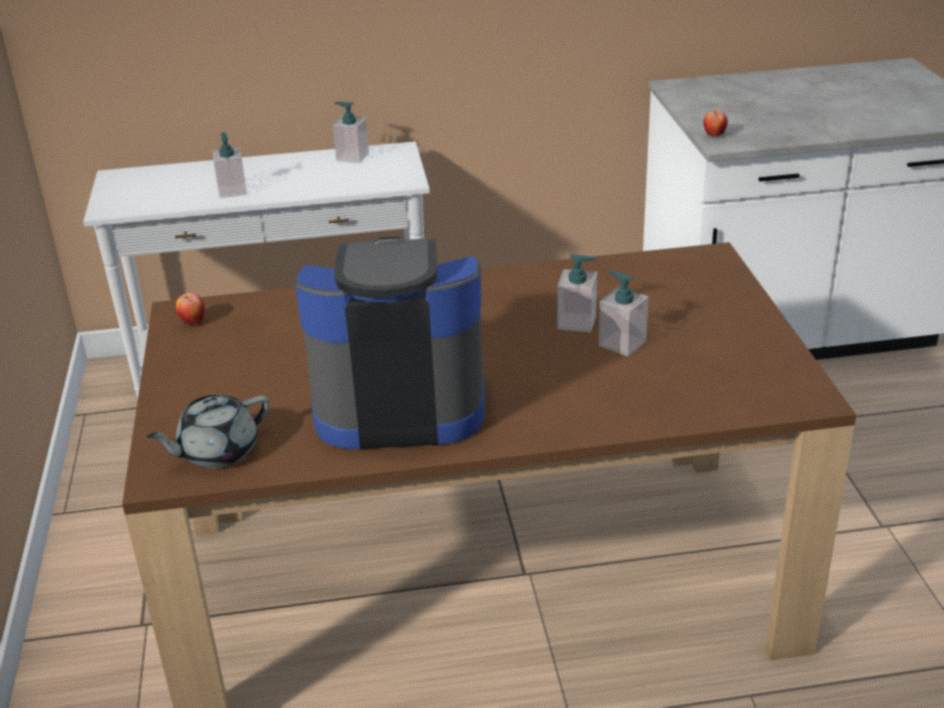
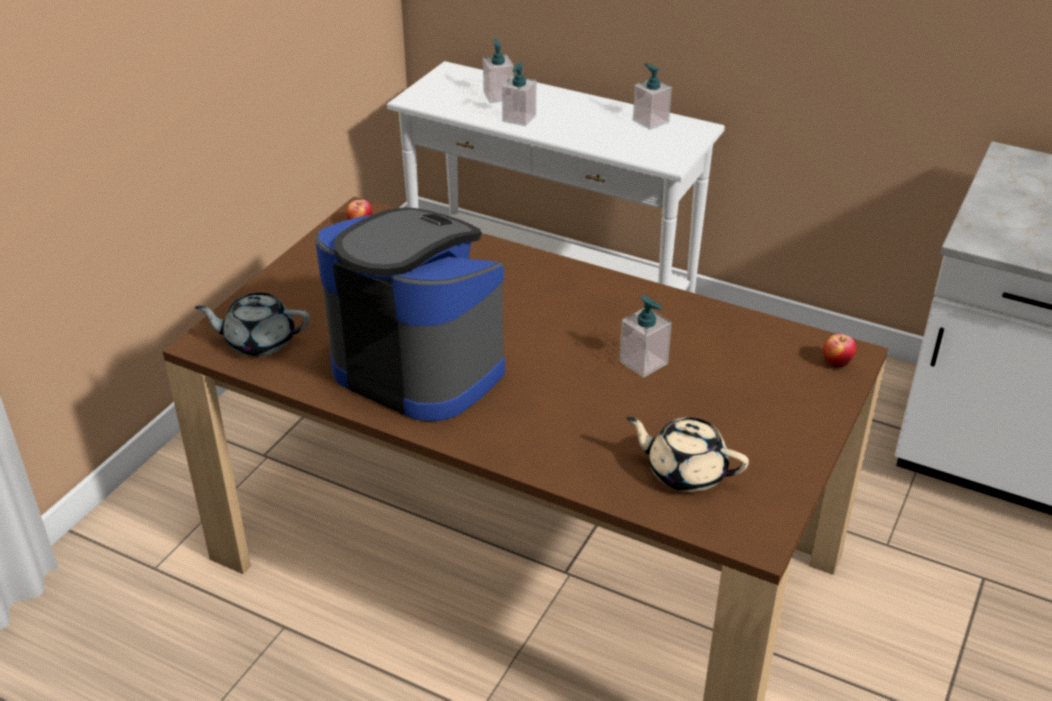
camera: 35 degrees right, 5 degrees up
(622, 343) = (657, 401): soap dispenser -> soap dispenser (498, 96)
(706, 380) = (685, 472): none -> beige teapot
(714, 135) = (975, 228): apple -> apple (836, 363)

